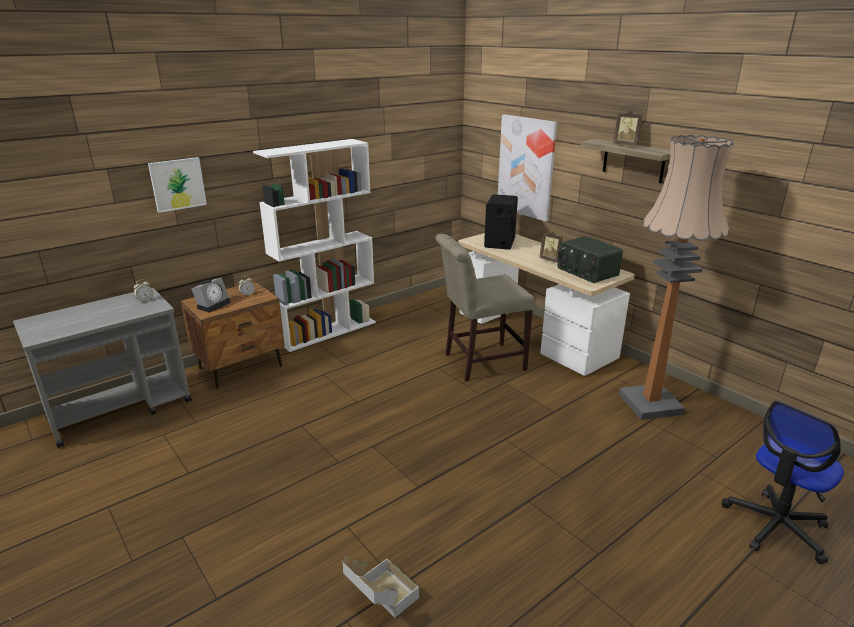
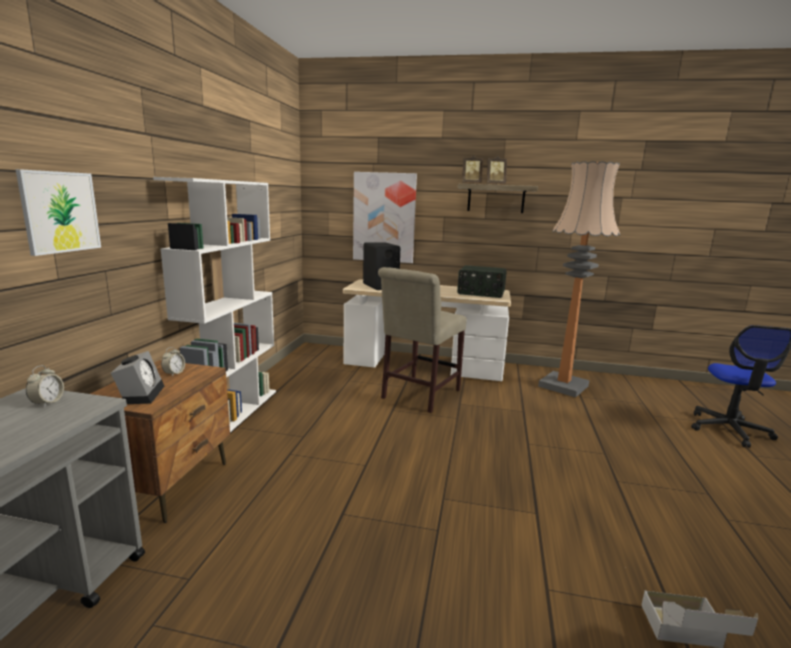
camera: 40 degrees left, 10 degrees down
(550, 260) = (441, 290): picture frame -> picture frame (471, 184)

